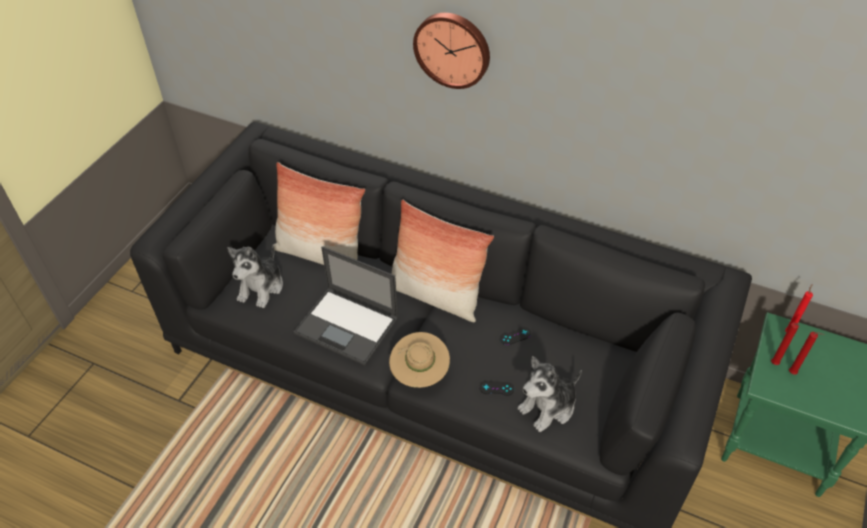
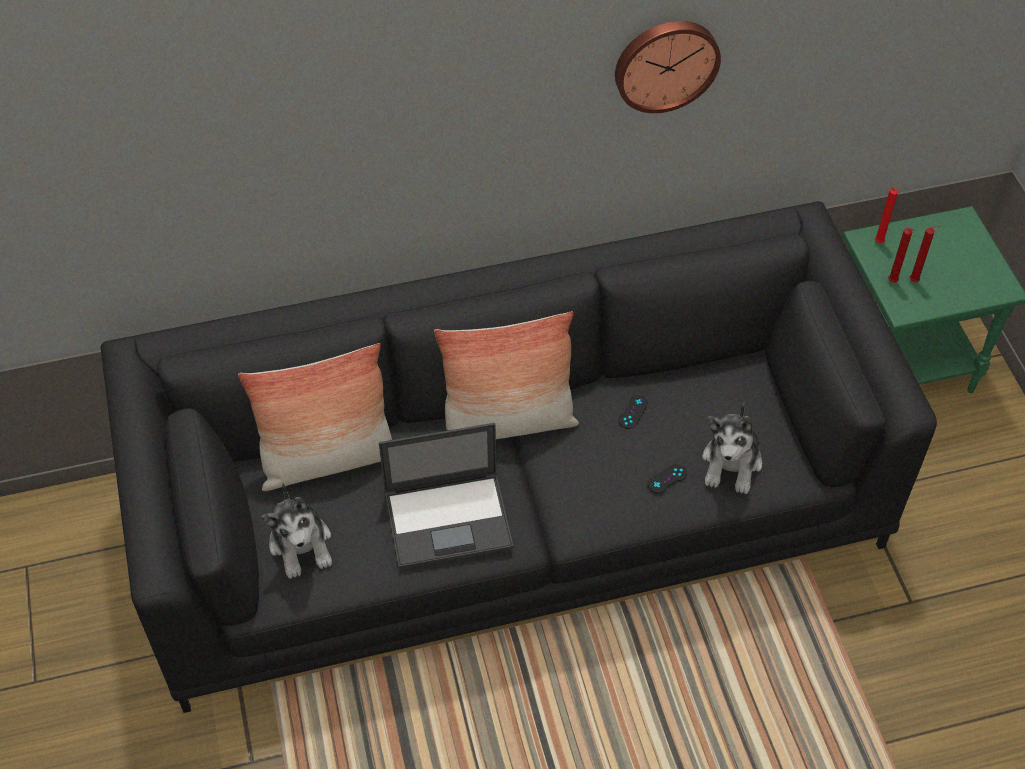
camera: 40 degrees left, 5 degrees up
(419, 373) = (576, 517): beige hat -> none
(453, 49) = (417, 115): wall clock -> wall clock (665, 63)

